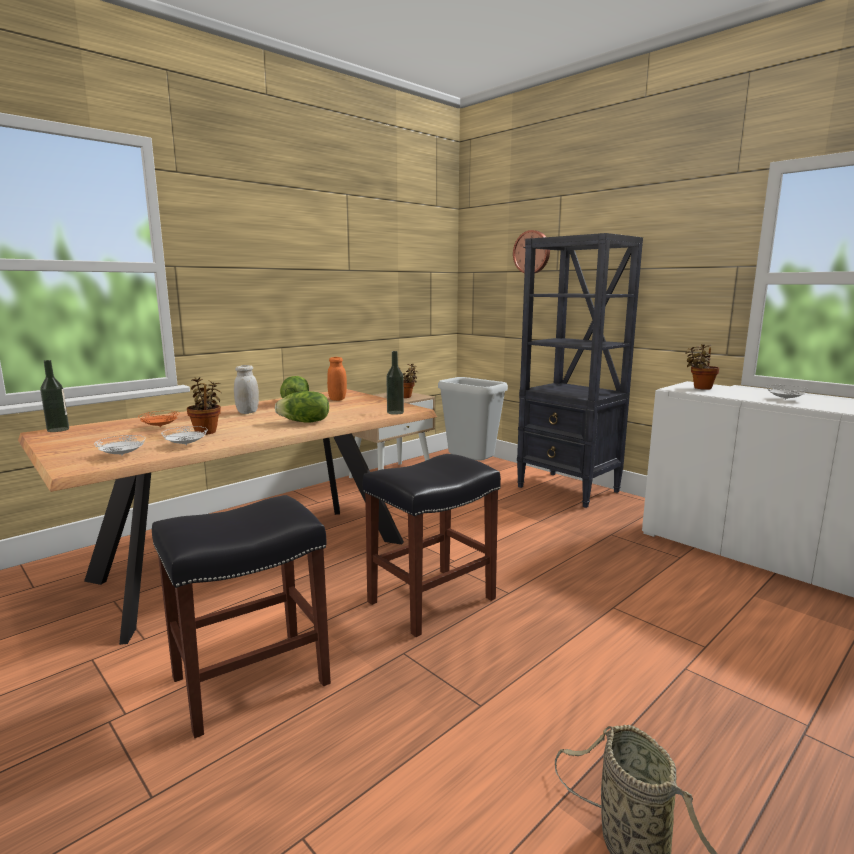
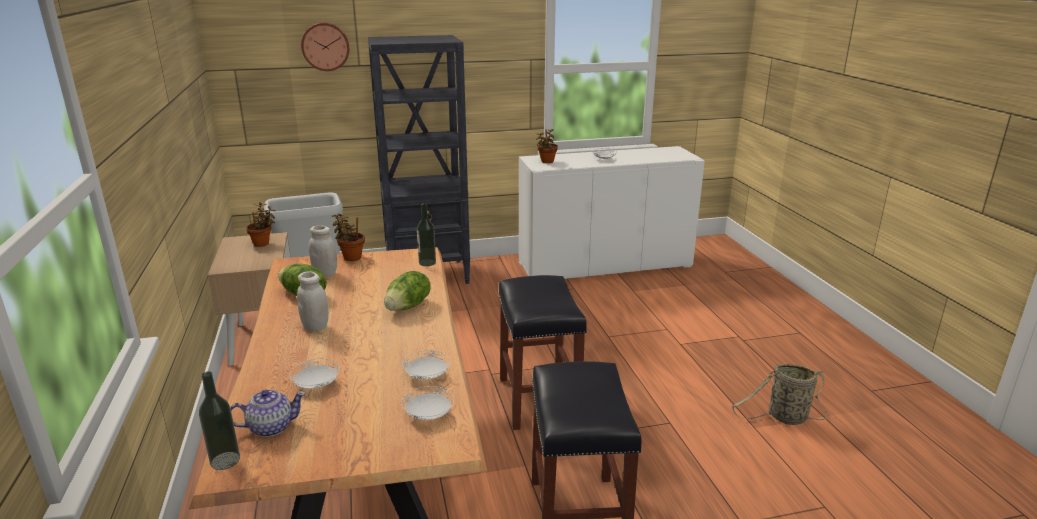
camera: 60 degrees left, 10 degrees up
(100, 429) = (270, 427): none -> teapot
(160, 427) = (316, 385): orange plate -> white plate
(206, 431) = (381, 359): potted plant -> potted plant (351, 257)
(337, 399) = (325, 273): orange jar -> white jar

